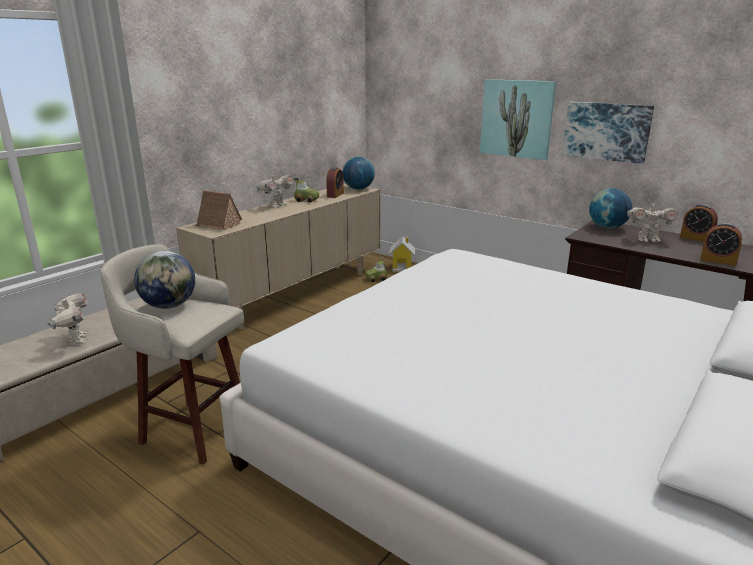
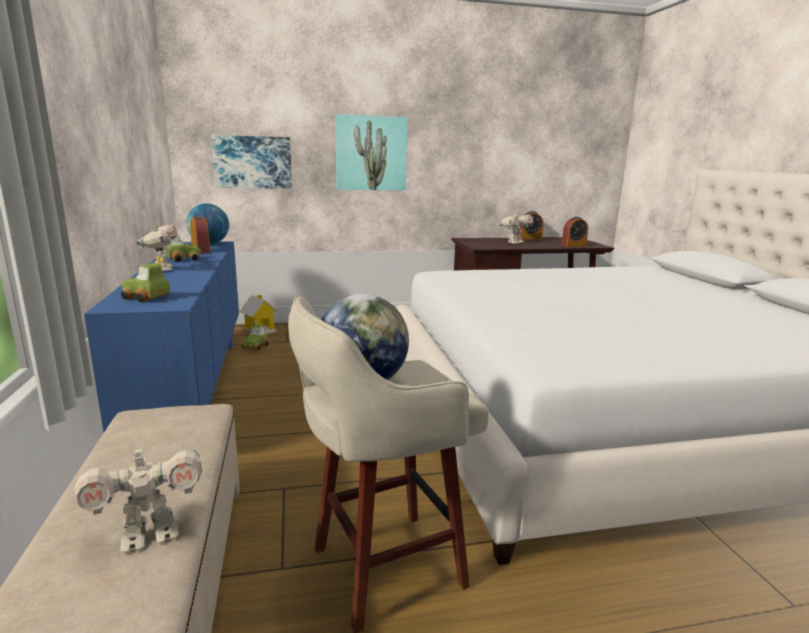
camera: 50 degrees left, 5 degrees down
(75, 340) = (150, 535): toy robot -> toy robot turned 135 degrees clockwise
(217, 224) = (146, 298): toy house -> toy car
(295, 293) = (192, 388): beige cabinet -> blue cabinet
(606, 131) = (453, 160): picture -> picture (253, 162)
(607, 227) = (474, 240): globe -> none

